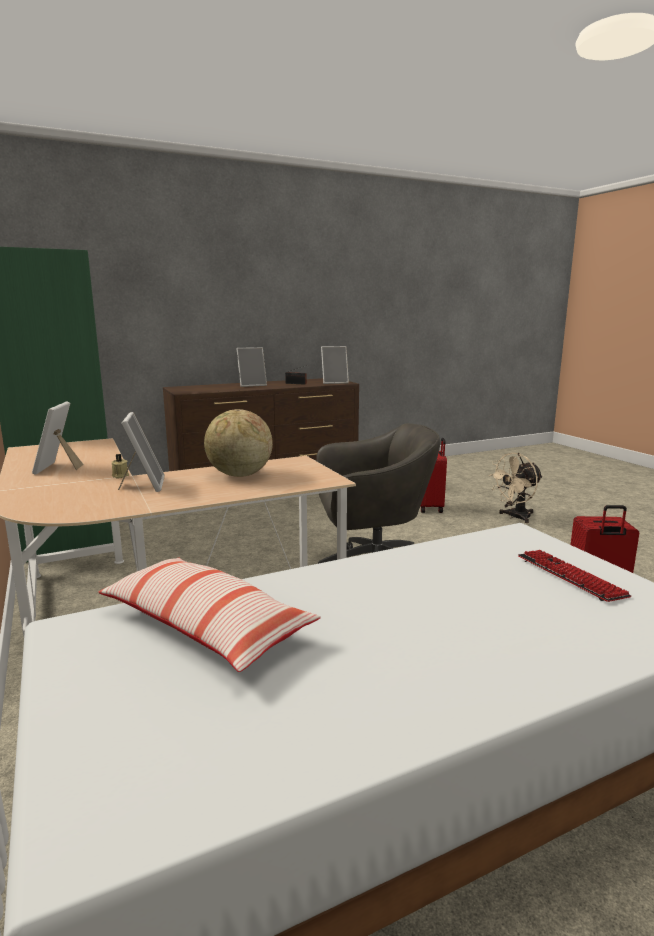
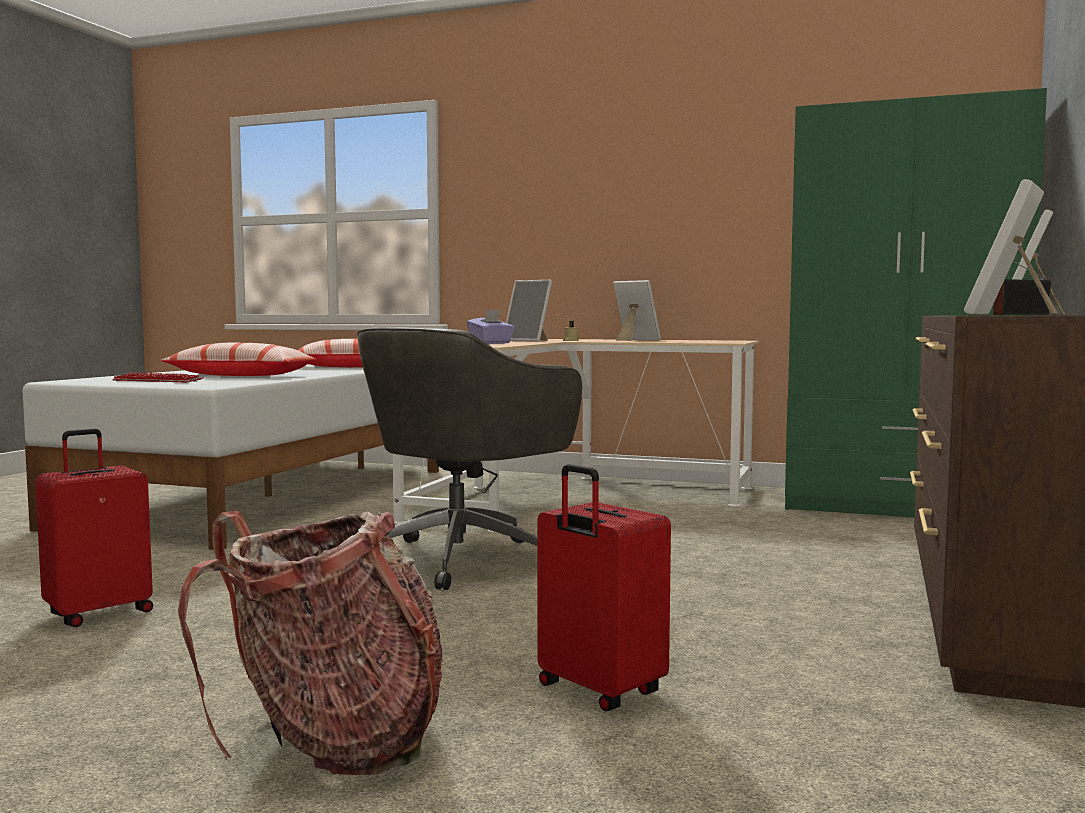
camera: 135 degrees right, 10 degrees down
(239, 475) = (491, 343): globe -> purple tissue box
(454, 587) = (241, 376): none -> pillow
(515, 517) = (334, 742): beige fan -> backpack

